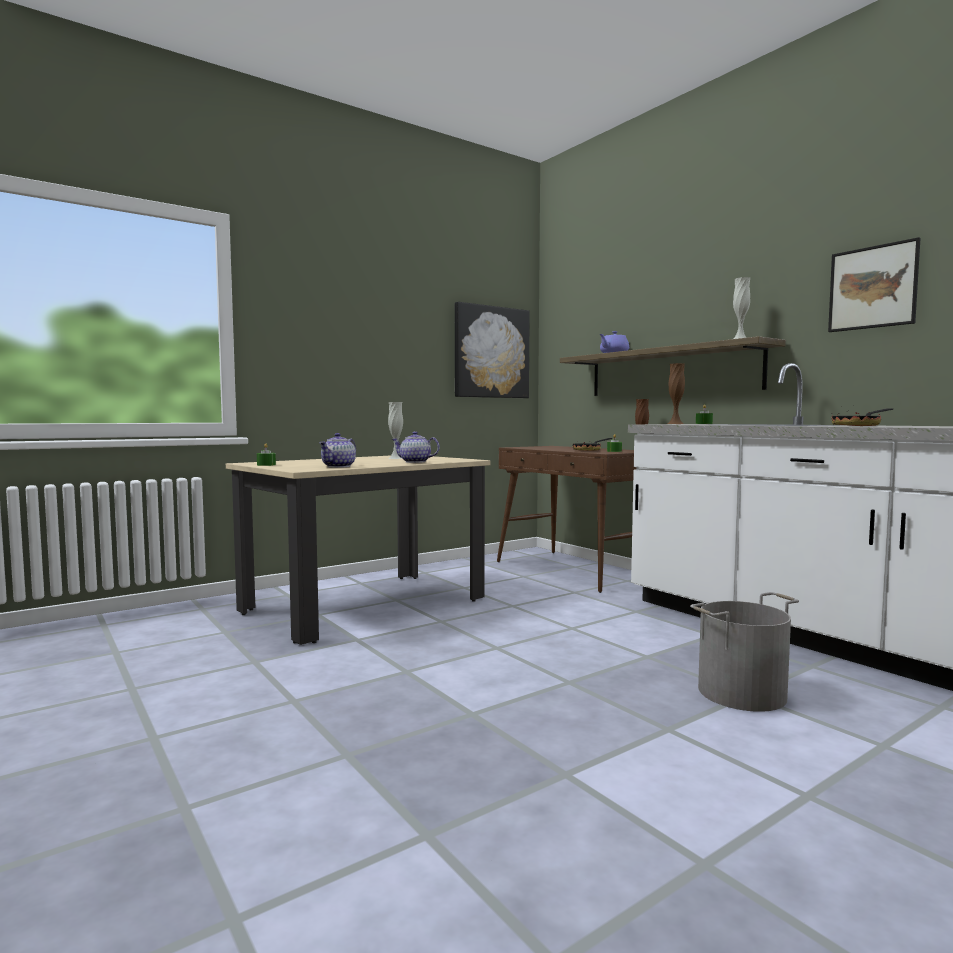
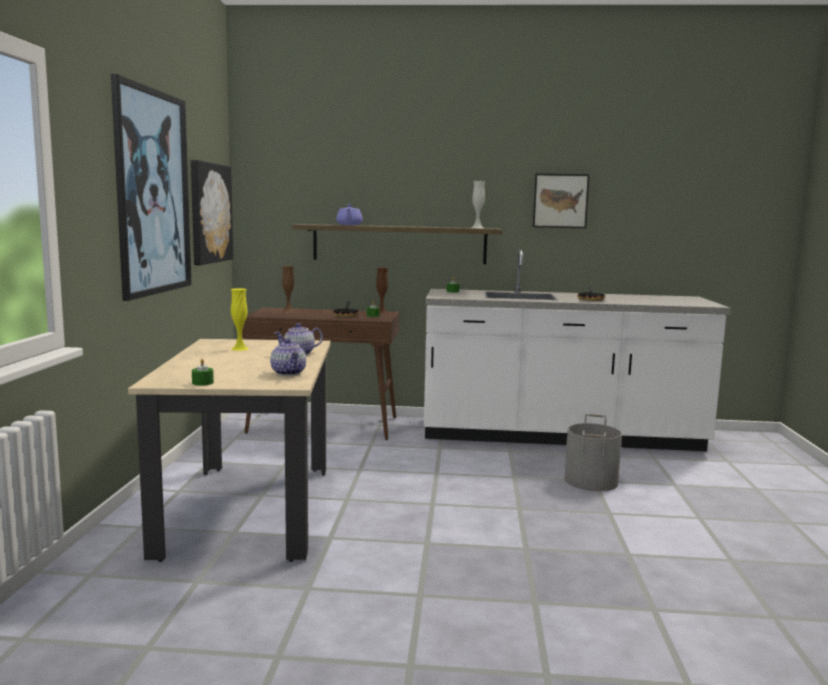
camera: 50 degrees left, 5 degrees up
(386, 328) = (153, 193): none -> picture
(396, 458) = (240, 349): white vase -> yellow vase
(675, 424) = (446, 294): brown vase -> brown vase (288, 310)

